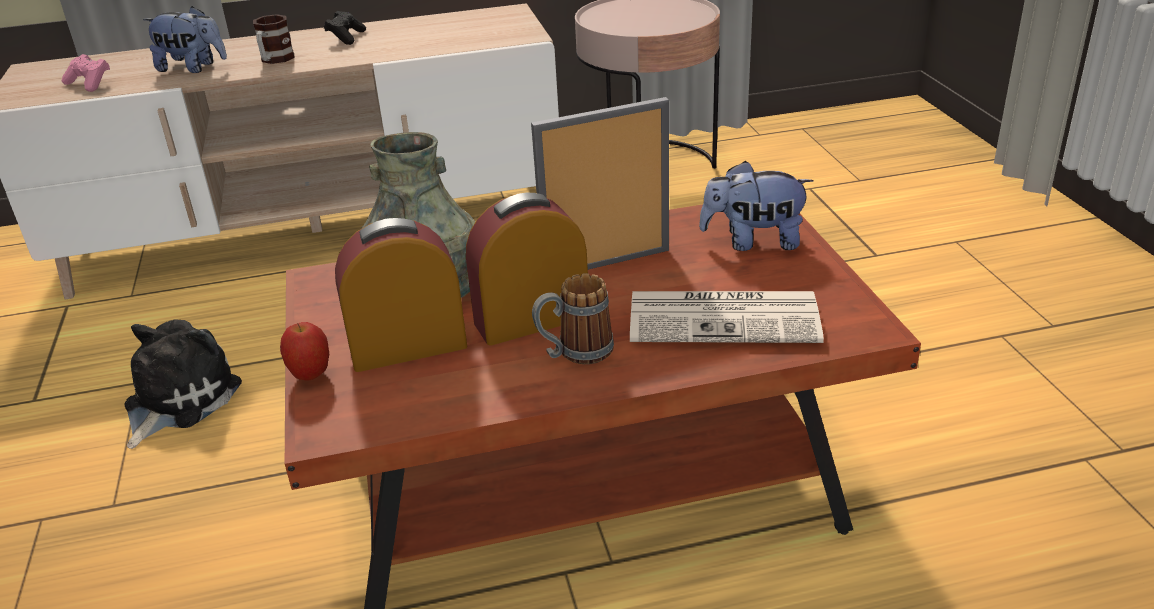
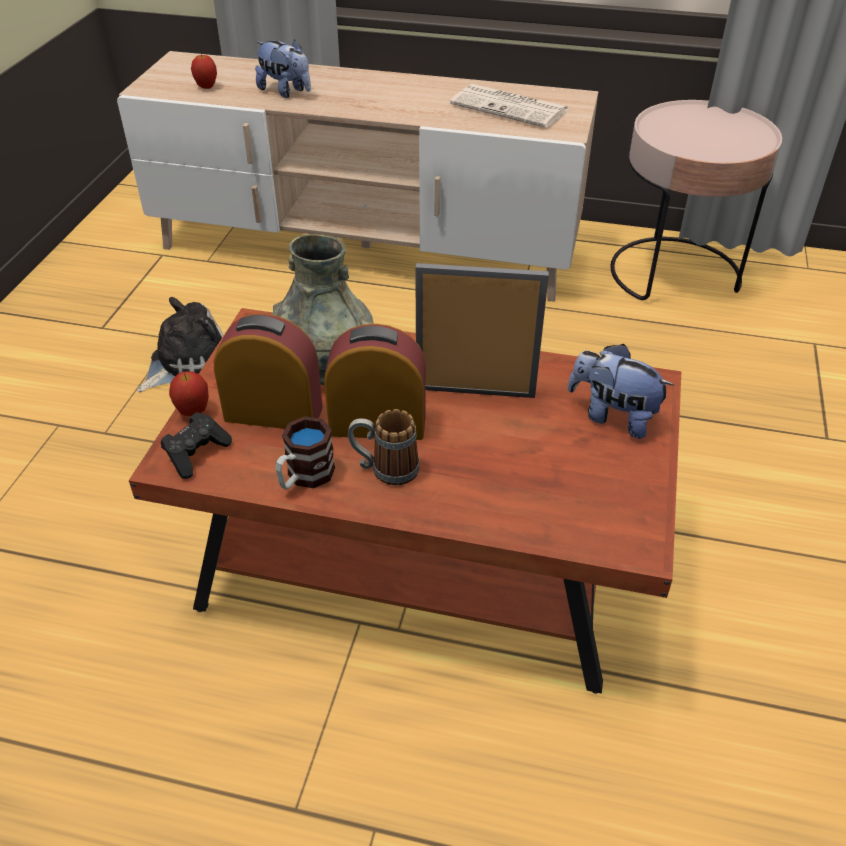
camera: 25 degrees right, 10 degrees up
(90, 84) = (206, 87): pink game controller -> apple
(275, 60) = (349, 100): mug -> mug (304, 477)
(346, 37) = (420, 91): black game controller -> black game controller (196, 454)
(726, 318) = (527, 485): newspaper -> newspaper (511, 107)

